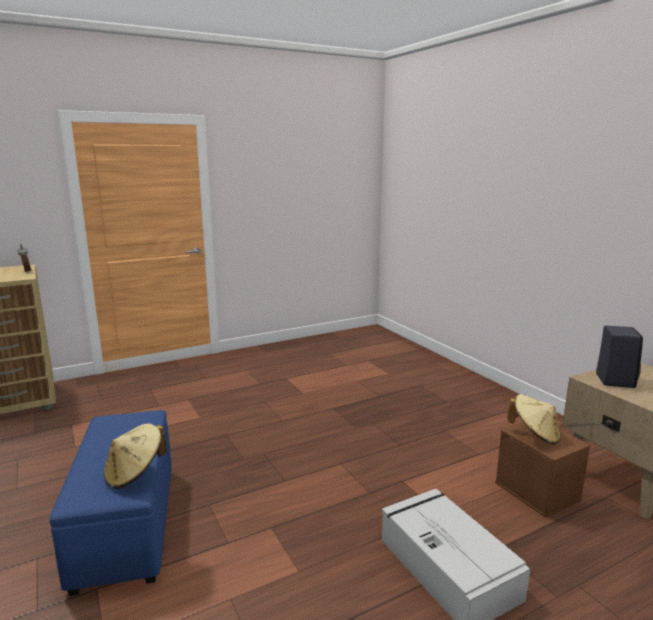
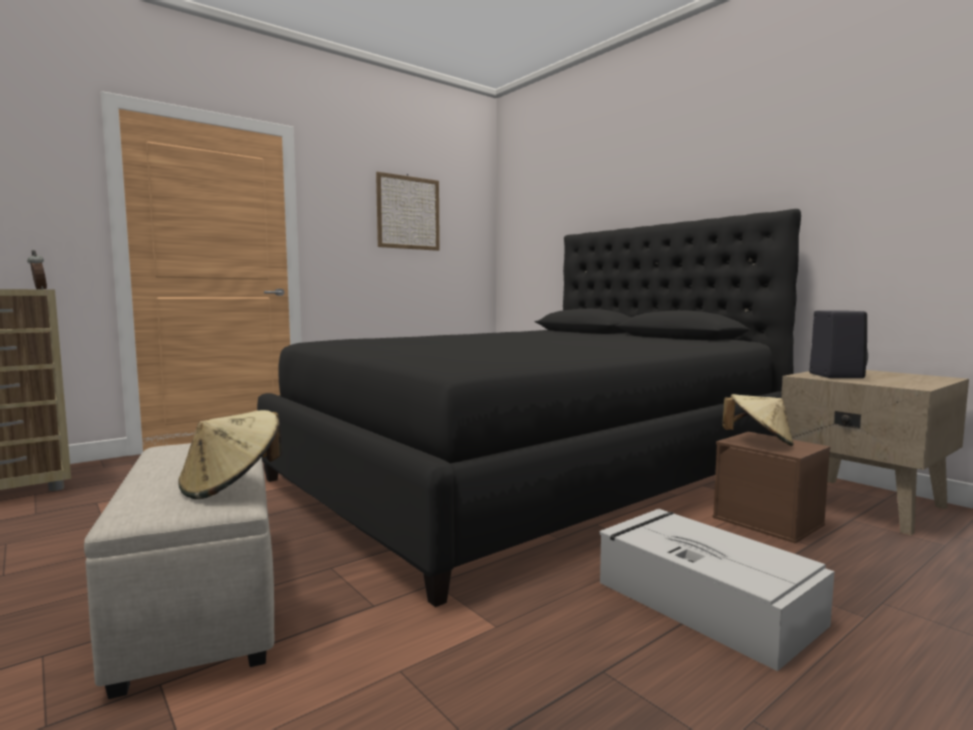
camera: 10 degrees left, 10 degrees down
(126, 524) = (202, 599): blue ottoman -> beige ottoman
(302, 173) = (408, 211): none -> picture
(375, 420) = (532, 474): none -> black bed

